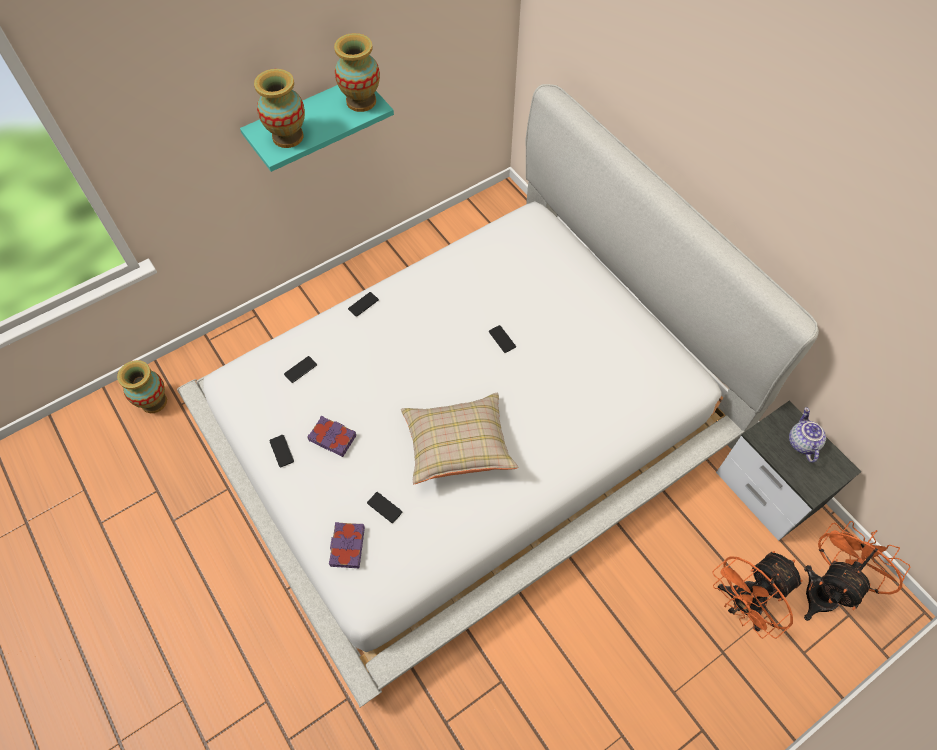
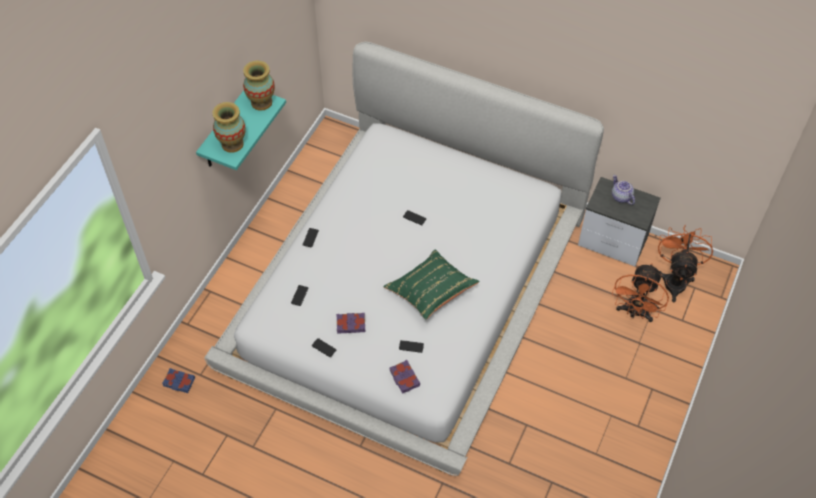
camera: 30 degrees left, 5 degrees down
(154, 401) = (179, 382): vase -> blue book
(458, 446) = (430, 292): beige pillow -> green pillow

